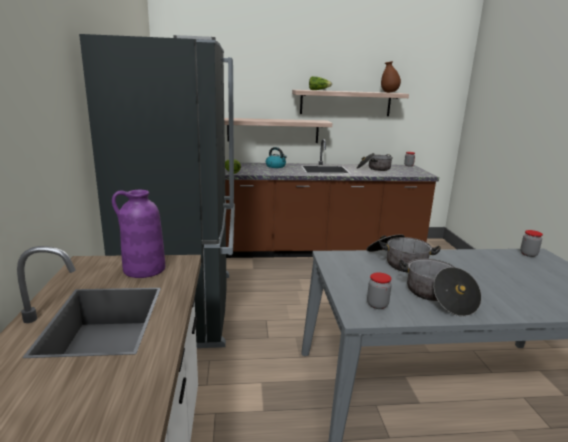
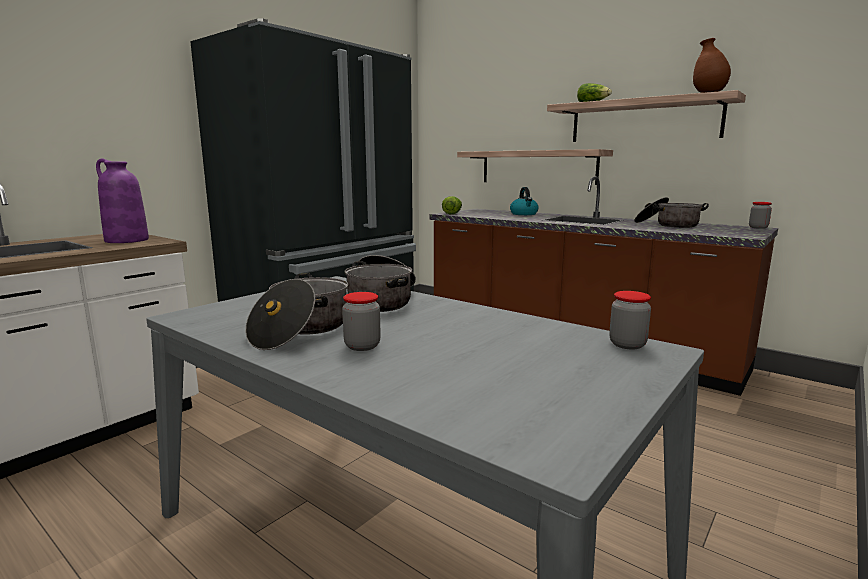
camera: 45 degrees right, 5 degrees down
(377, 305) = (226, 315): jar -> jar (362, 346)

